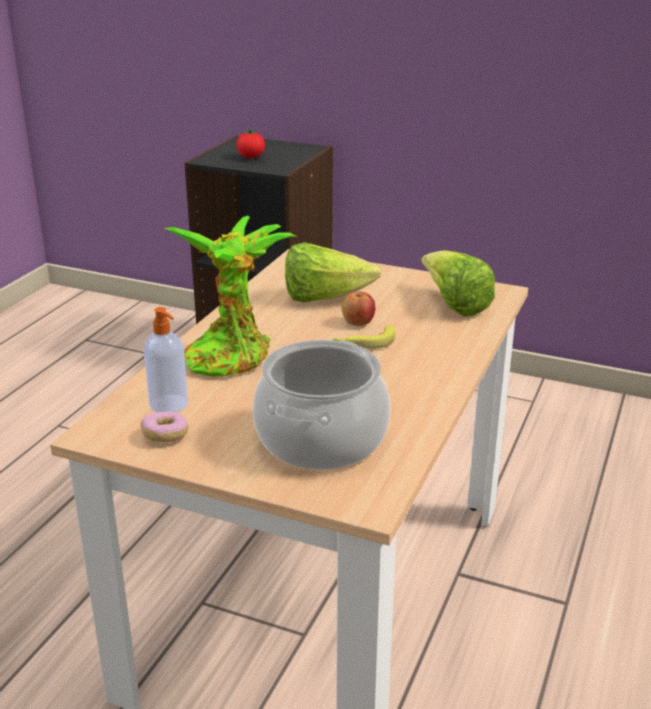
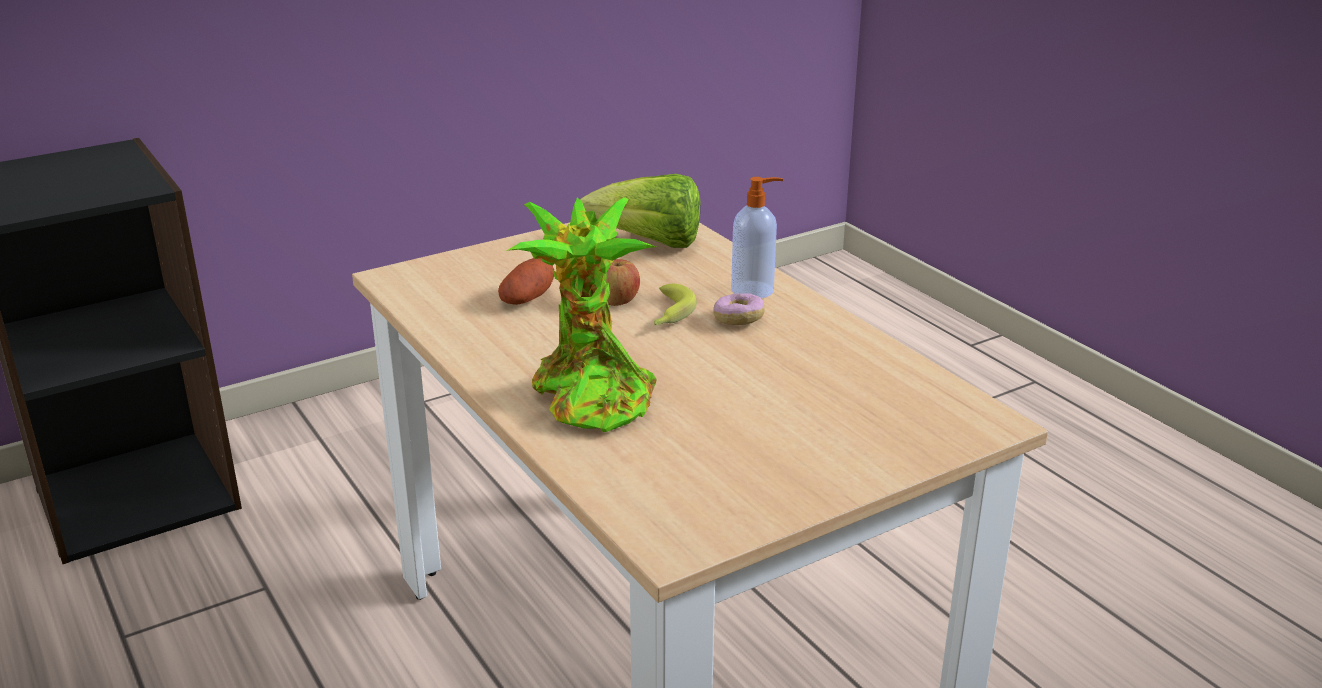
camera: 55 degrees left, 0 degrees up
(165, 435) = (734, 496): donut -> donut (738, 320)
(169, 405) = (663, 472): soap dispenser -> soap dispenser (754, 290)
(251, 157) = (60, 188): tomato -> none
(322, 439) = (846, 405): cooking pot -> none
(324, 298) = (527, 298): lettuce -> potato

